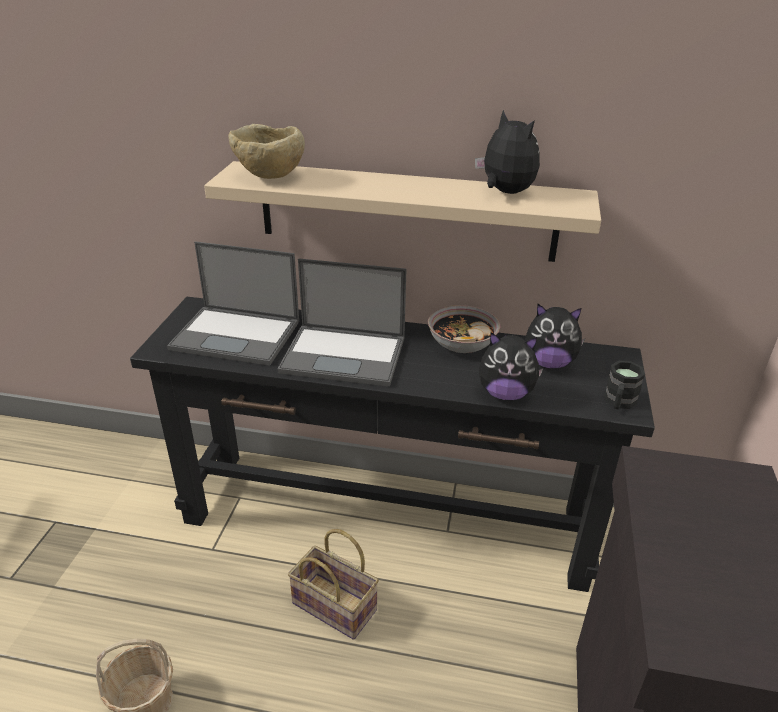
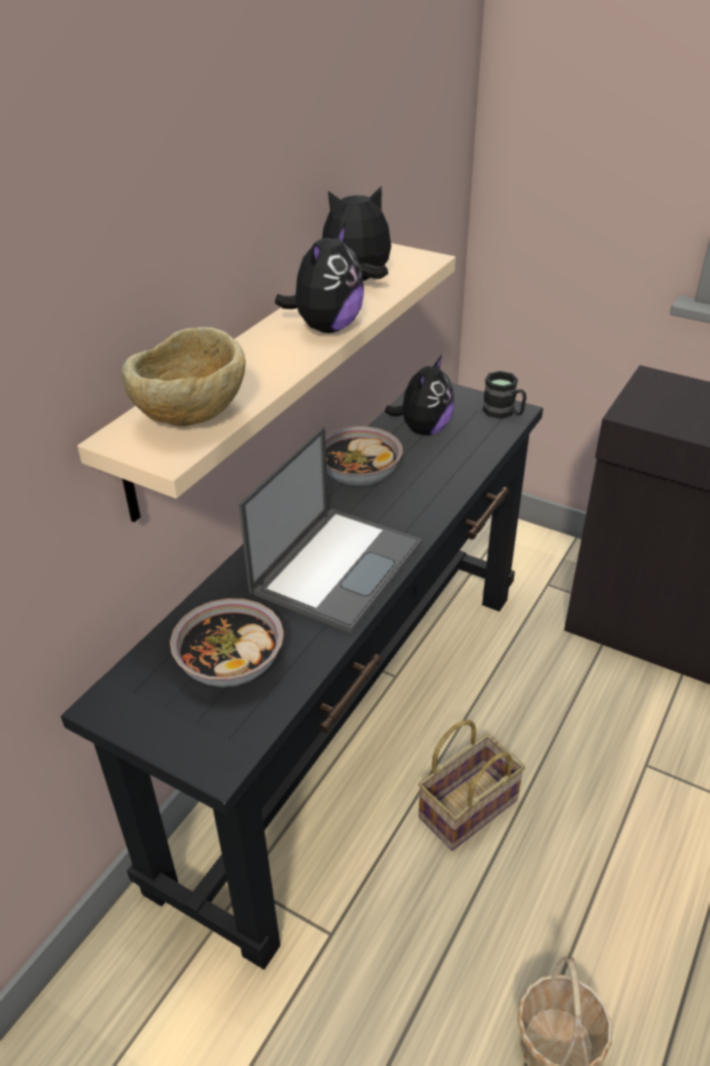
camera: 70 degrees left, 5 degrees up
(237, 335) = (230, 663): laptop -> bowl
(505, 393) = (465, 470): plush toy -> plush toy (326, 328)

